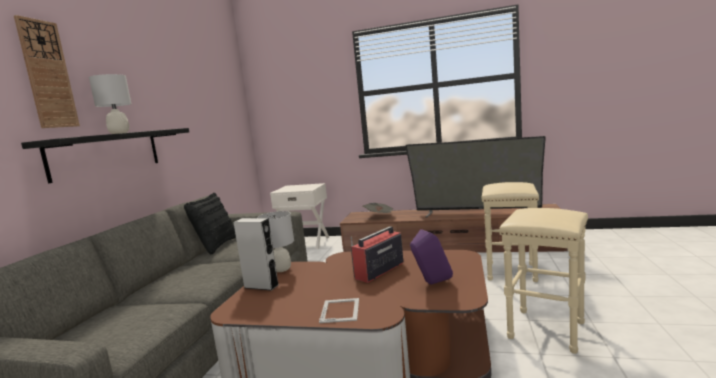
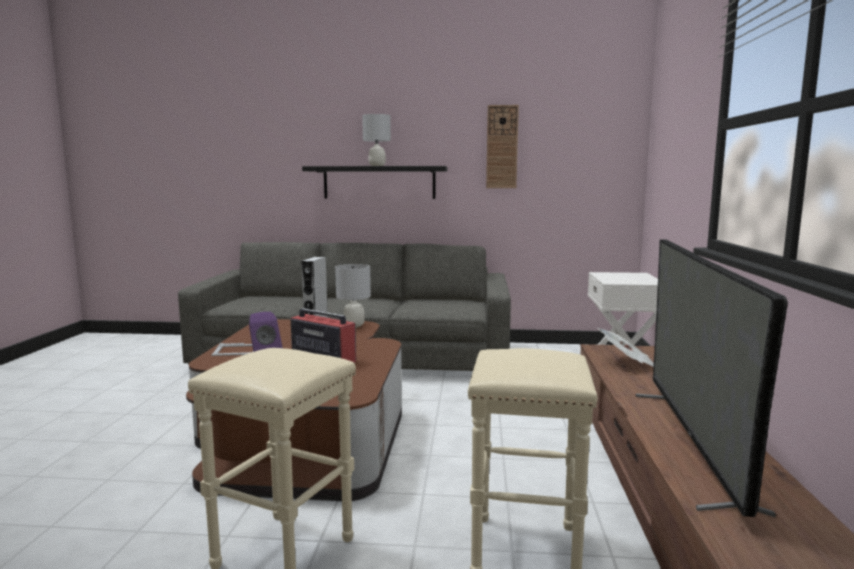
camera: 80 degrees right, 0 degrees up
(47, 74) = (341, 116): wall clock -> wall clock (502, 147)
(217, 246) = (441, 299): black pillow -> none

